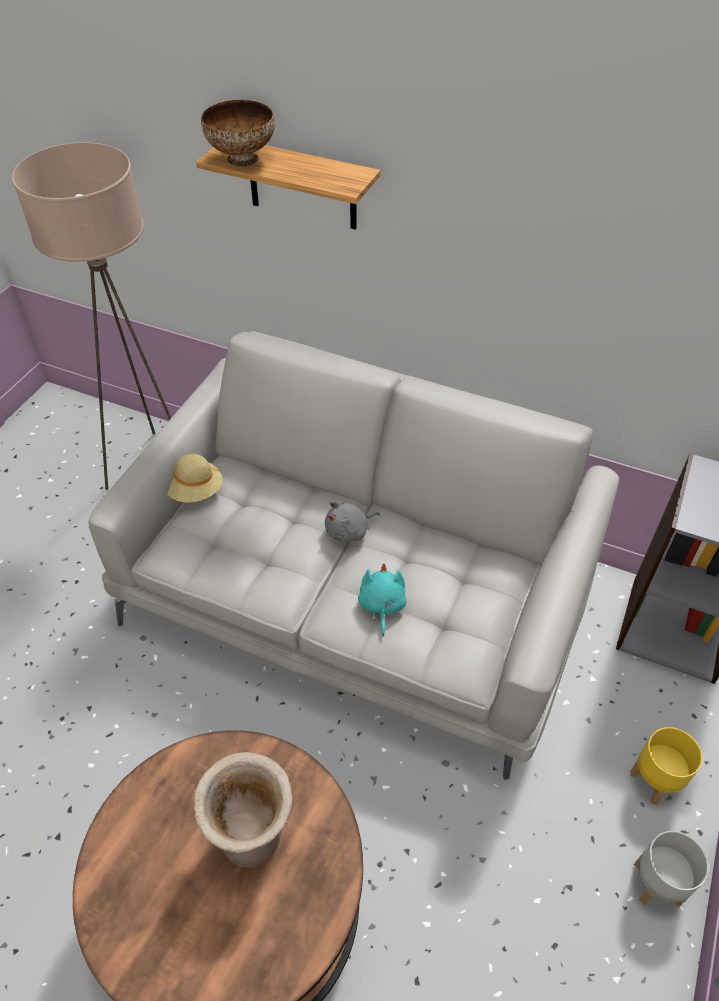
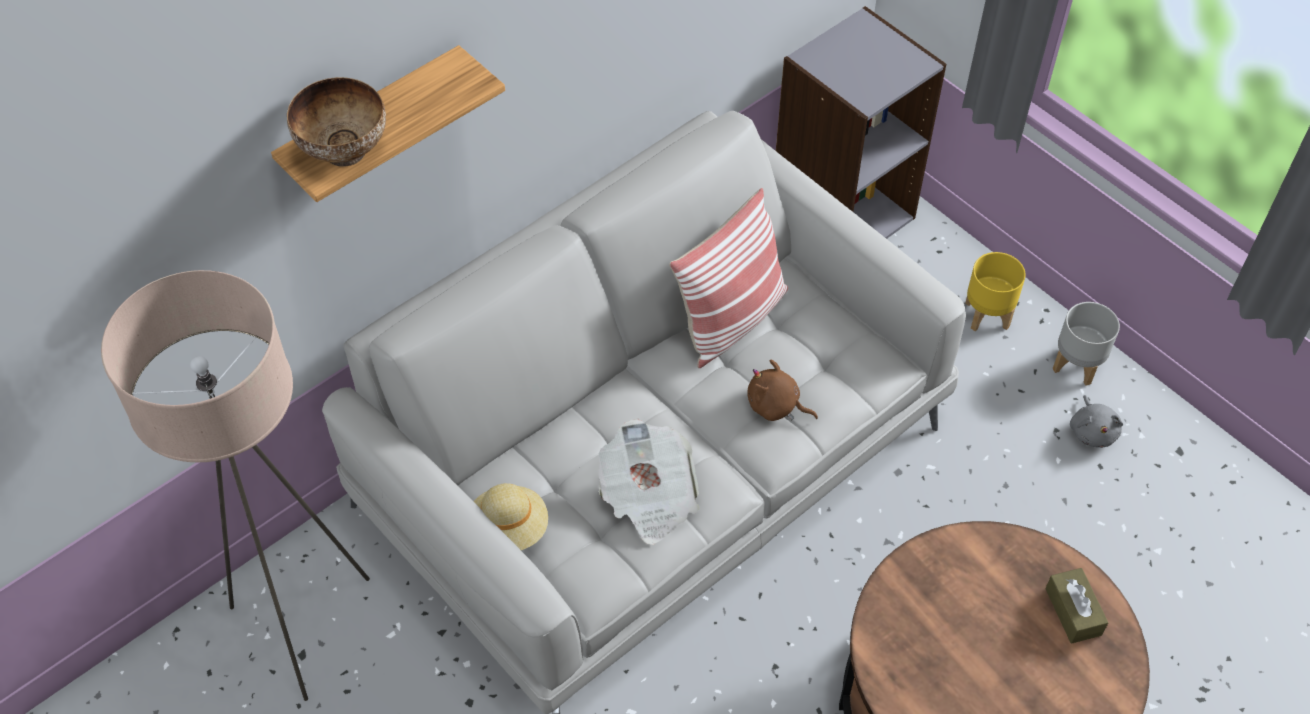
camera: 65 degrees left, 5 degrees up
(254, 835) = (981, 610): beige vase -> none
(256, 556) = (649, 497): none -> newspaper
(285, 923) = (1073, 611): none -> brown tissue box
(349, 531) = (659, 396): grey plush toy -> grey plush toy (1092, 431)
(381, 606) = (776, 406): turquoise plush toy -> brown plush toy
(445, 548) = (731, 320): none -> pillow

